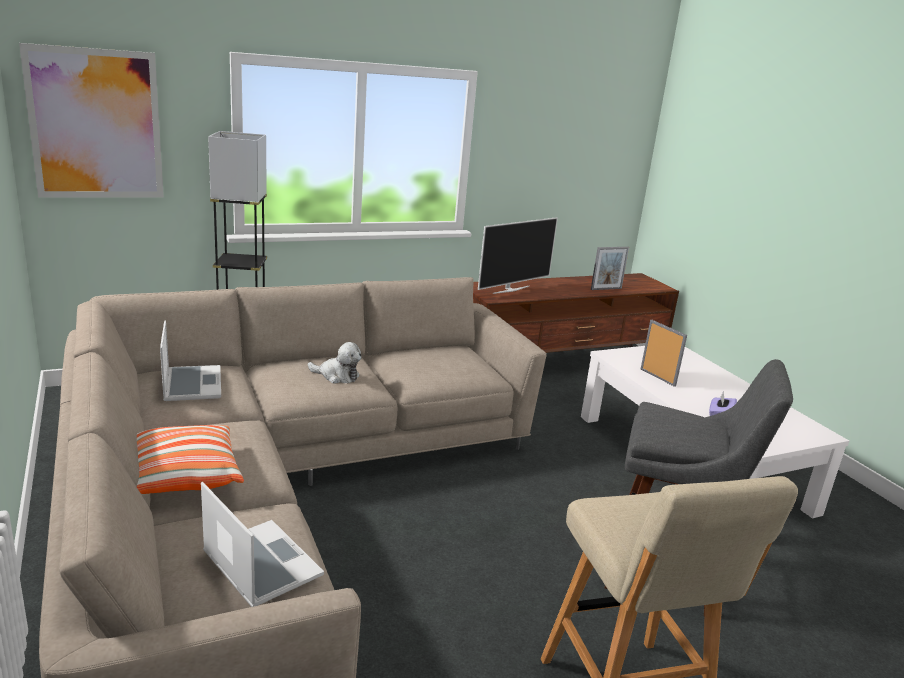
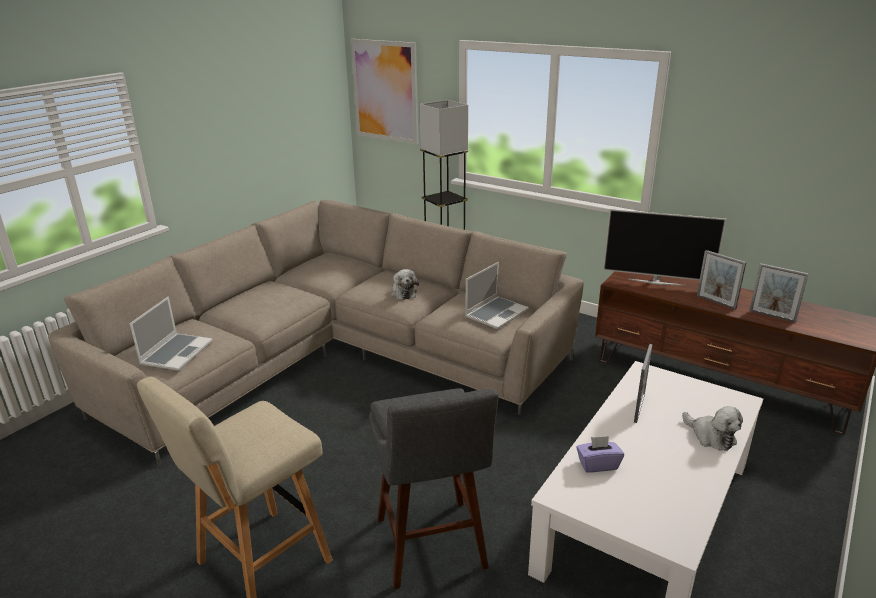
camera: 60 degrees right, 5 degrees up
(180, 477) = (236, 305): pillow -> none
(191, 384) = (331, 266): laptop -> laptop (496, 313)
(567, 291) = (716, 302): none -> picture frame
(710, 374) = (711, 436): none -> plush toy

